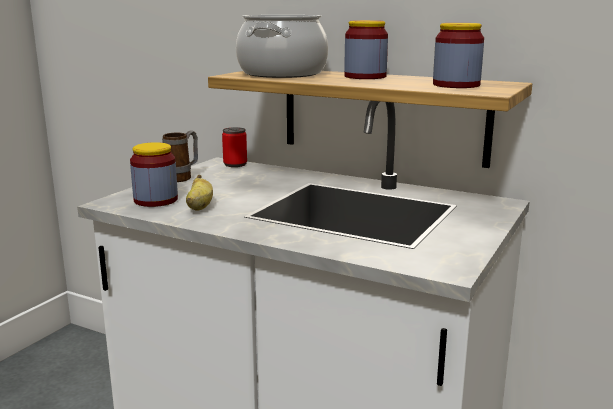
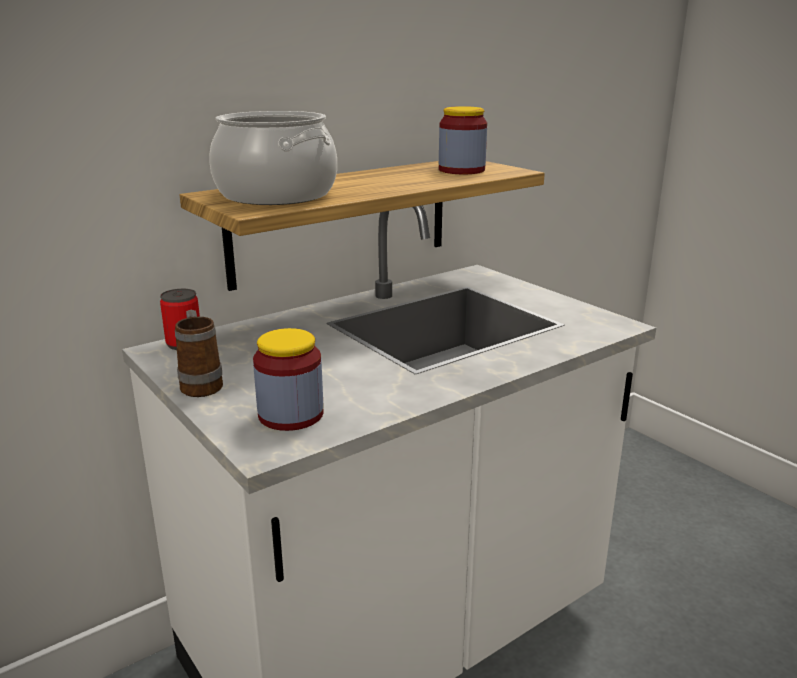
camera: 65 degrees left, 5 degrees up
(199, 207) = (354, 392): banana -> none
(365, 76) = (359, 179): jar -> none

